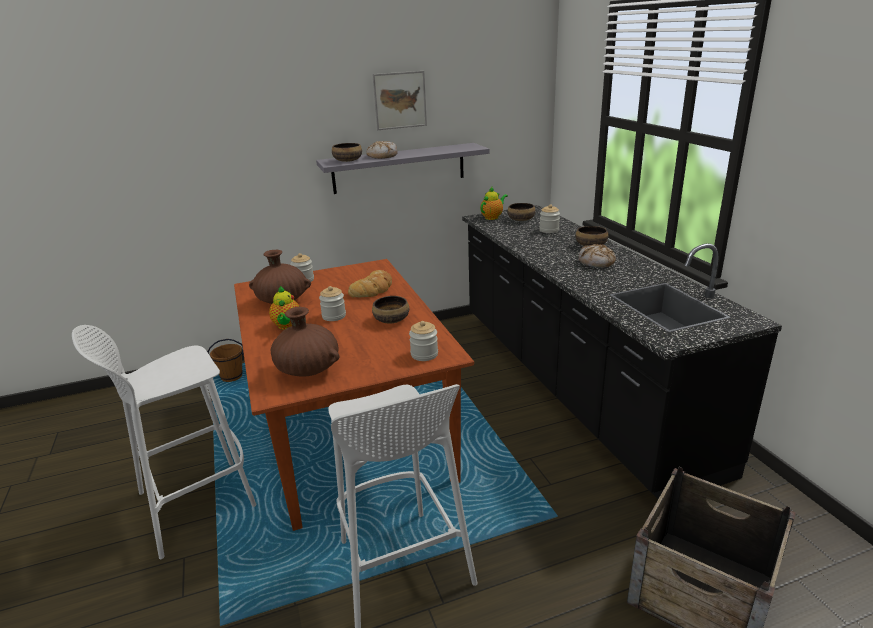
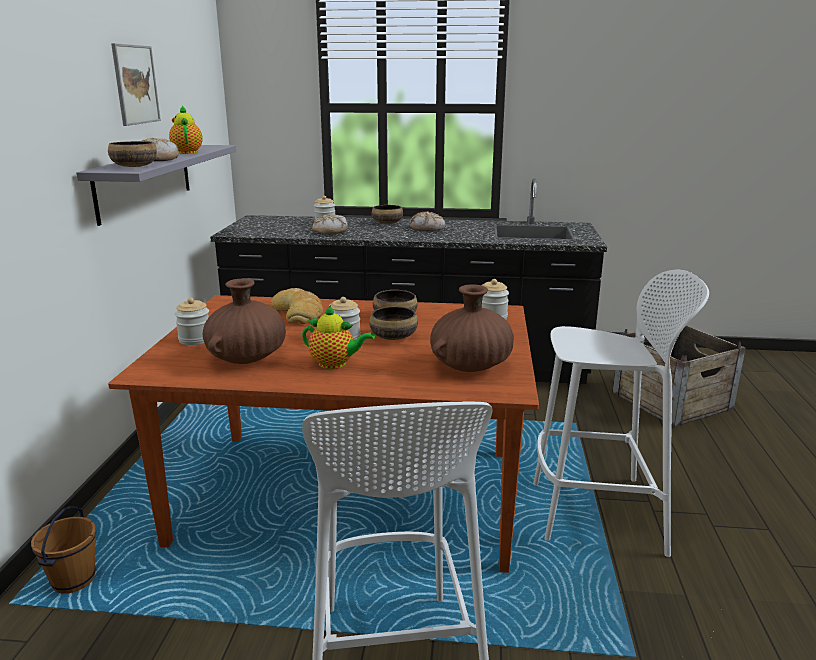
camera: 65 degrees left, 5 degrees down
(492, 217) = (244, 230): teapot -> teapot (187, 152)
(521, 219) = (275, 225): bowl -> bowl (394, 336)
(529, 237) = (330, 231): none -> bread

